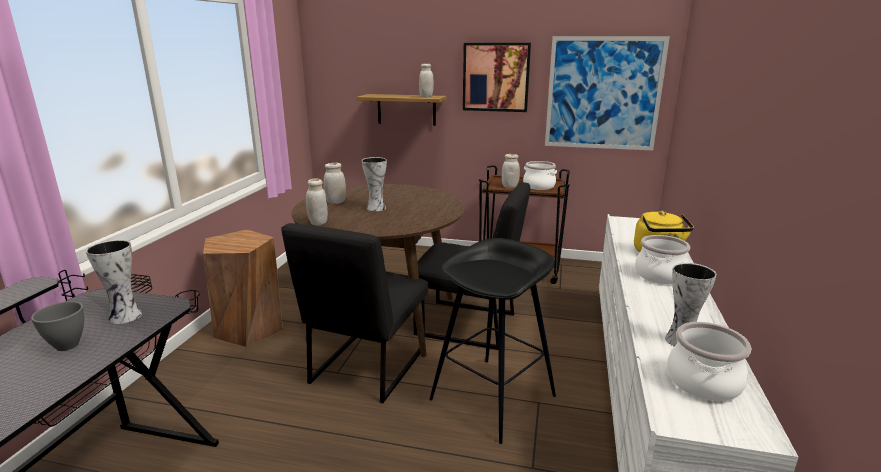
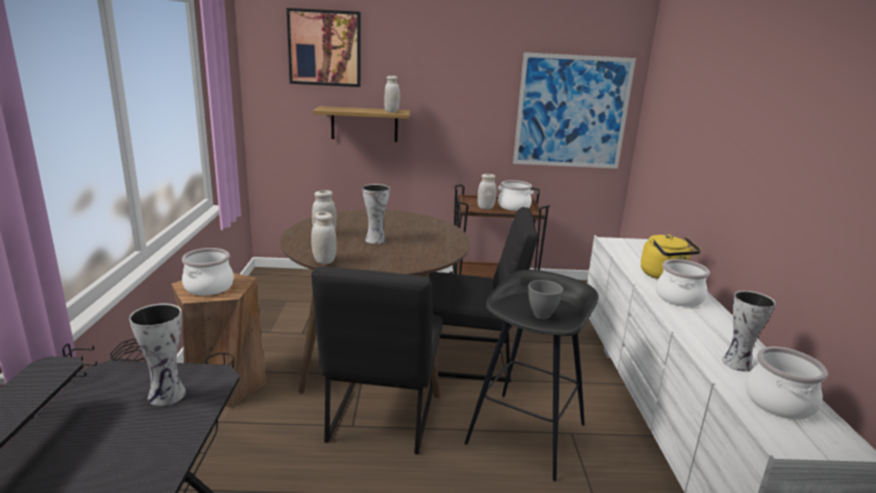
camera: 15 degrees left, 0 degrees up
(68, 345) = (122, 440): grey bowl -> grey bowl (542, 315)
(231, 242) = (209, 287): none -> cooking pot
(496, 77) = (464, 92): picture -> picture (325, 48)

